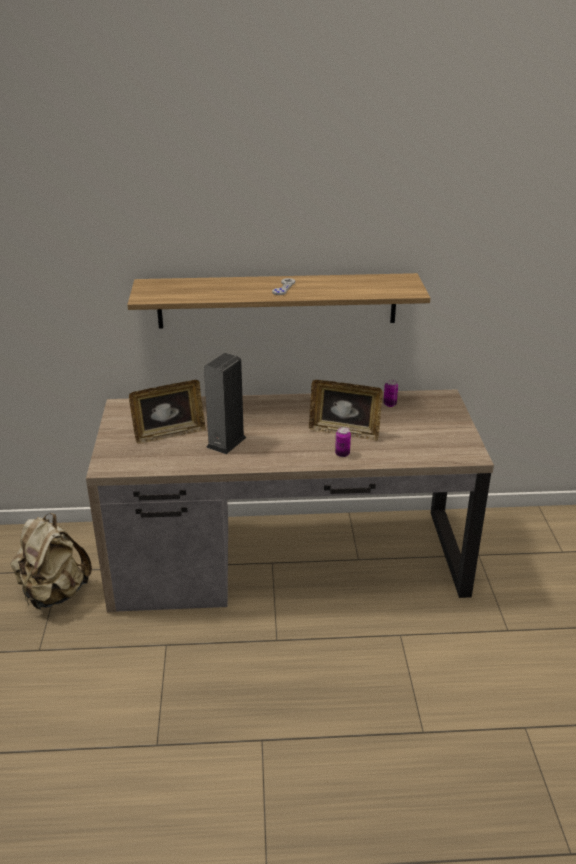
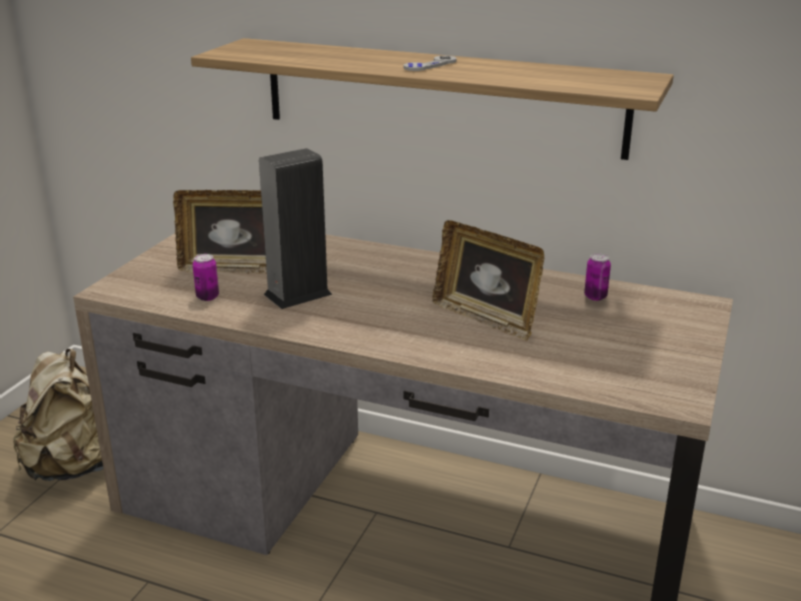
camera: 25 degrees right, 5 degrees down
(342, 454) = (453, 347): can -> can (207, 297)

